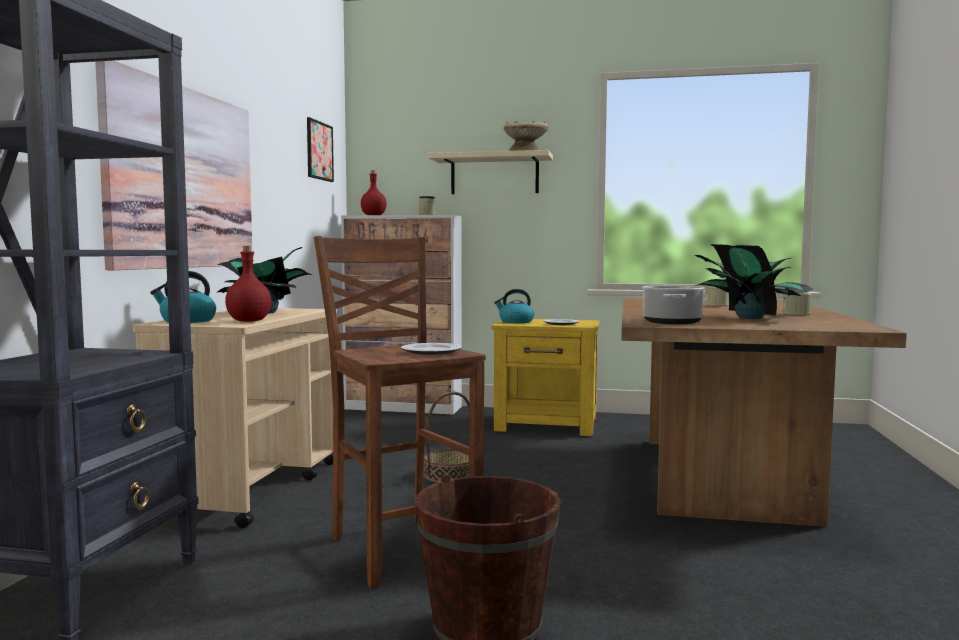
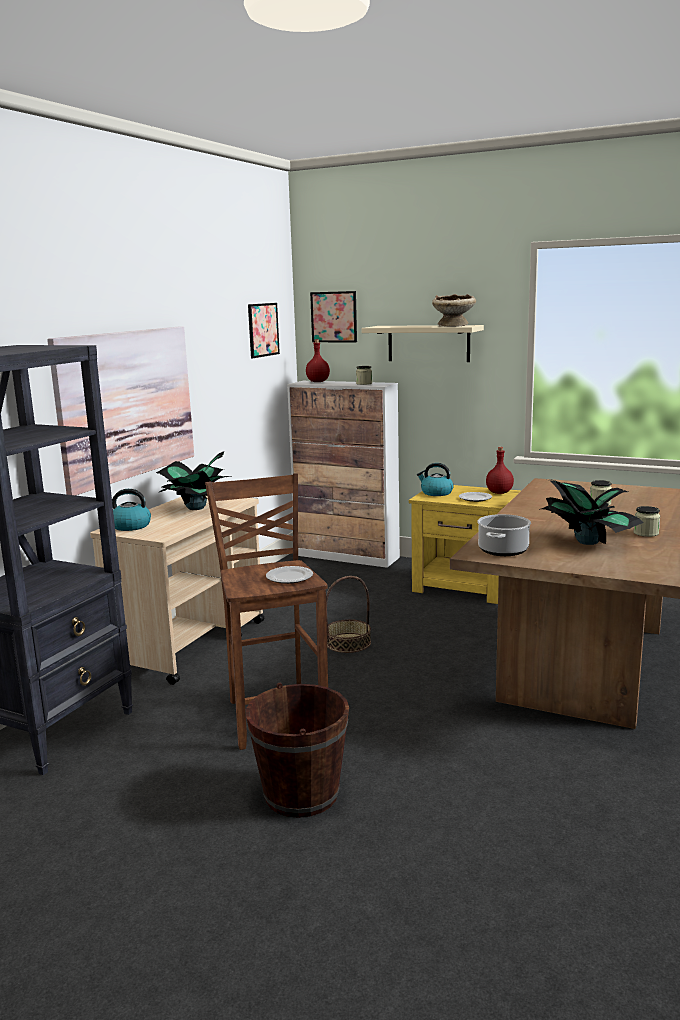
camera: 15 degrees right, 10 degrees up
(248, 321) = (173, 529): red bottle -> red bottle (499, 493)
(391, 149) = (334, 317): none -> picture

